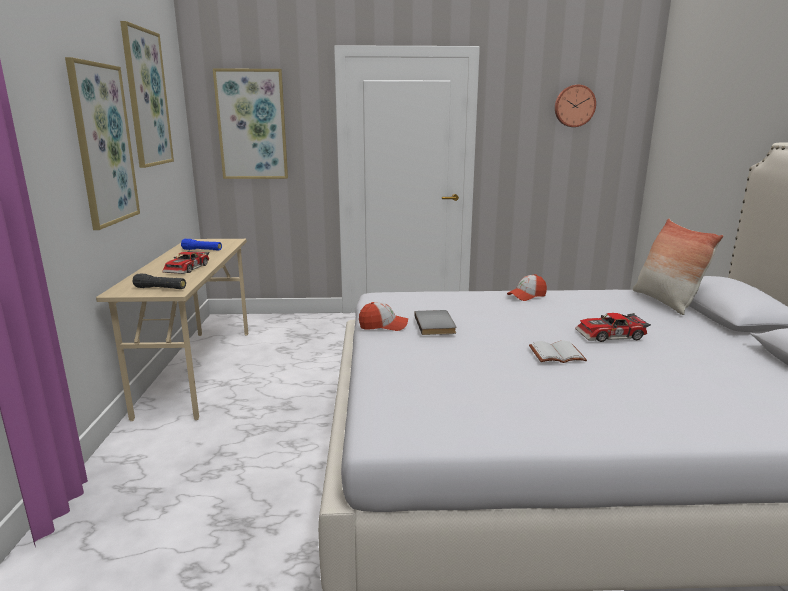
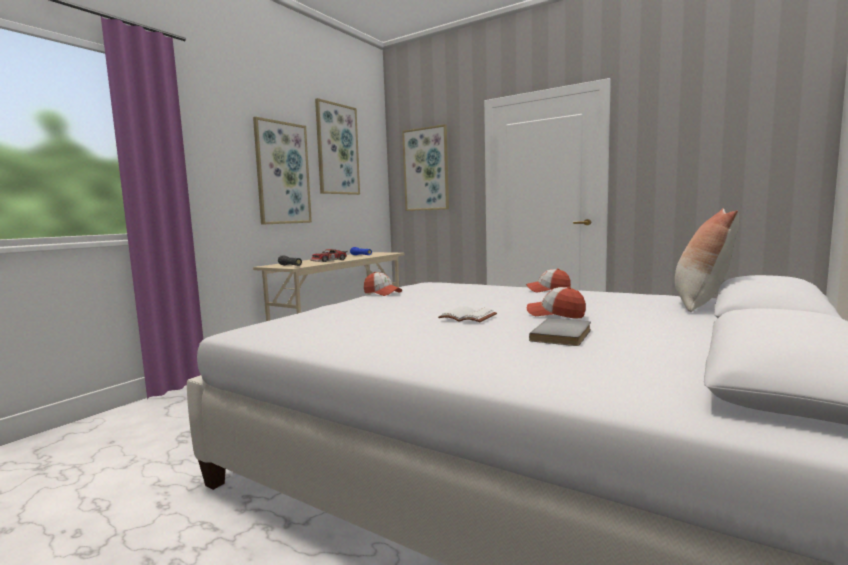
camera: 35 degrees right, 10 degrees down
(436, 324) = (417, 294): grey book -> grey book (564, 335)
(574, 106) = (721, 120): wall clock -> none
(611, 336) = (556, 314): toy car -> cap

